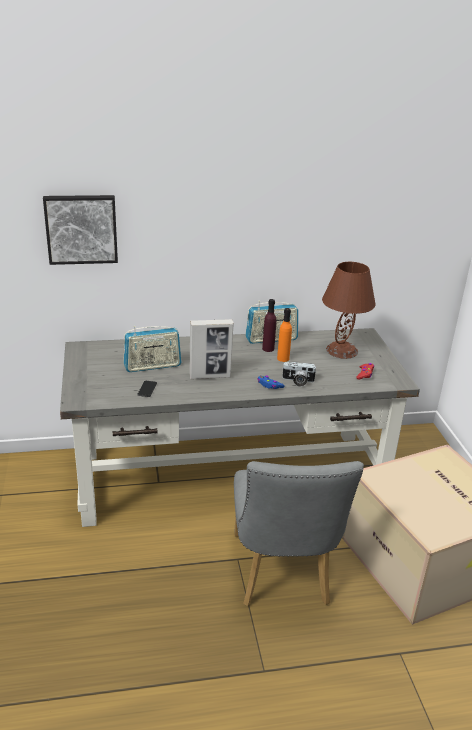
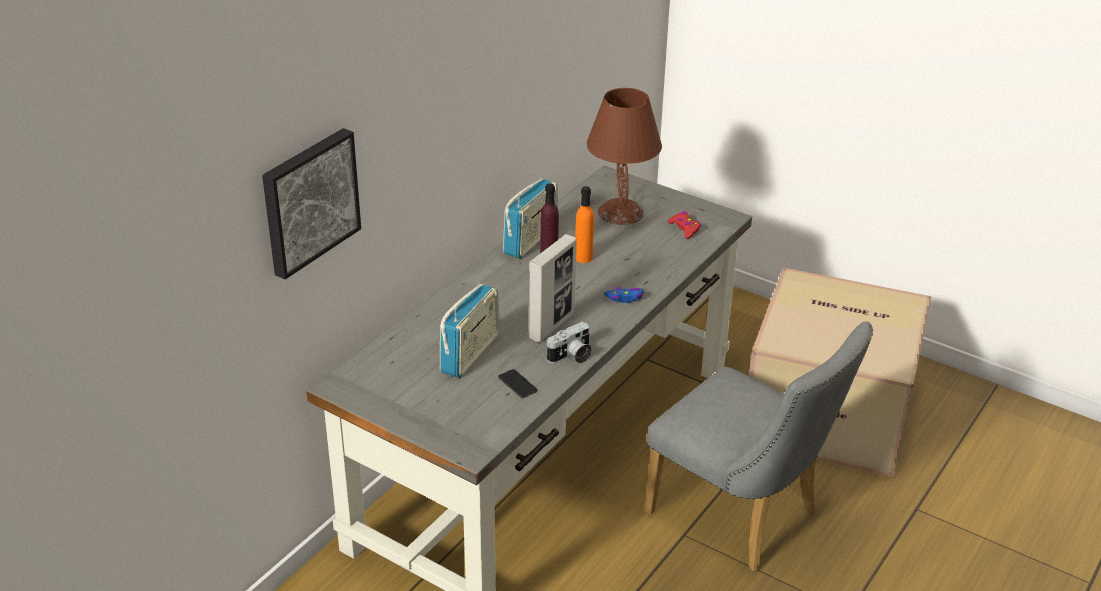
camera: 45 degrees left, 5 degrees up
(297, 381) = (641, 276): camera -> camera (571, 356)

